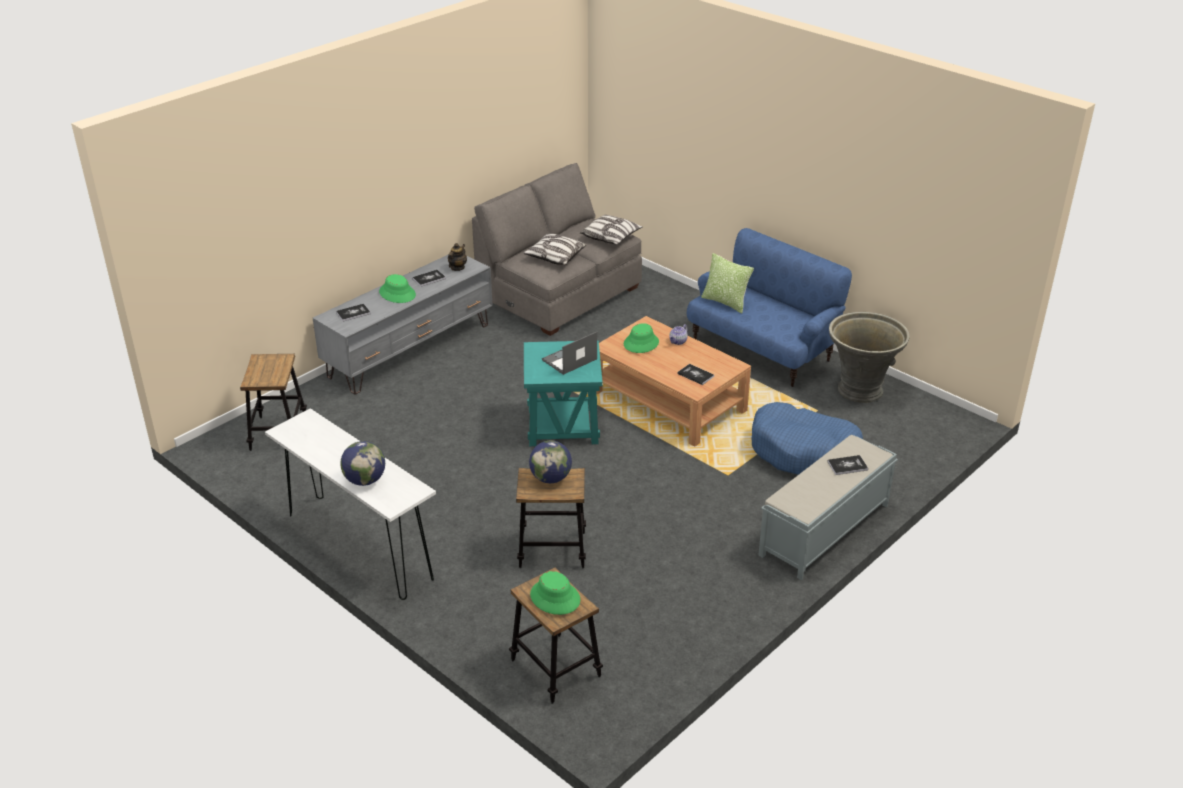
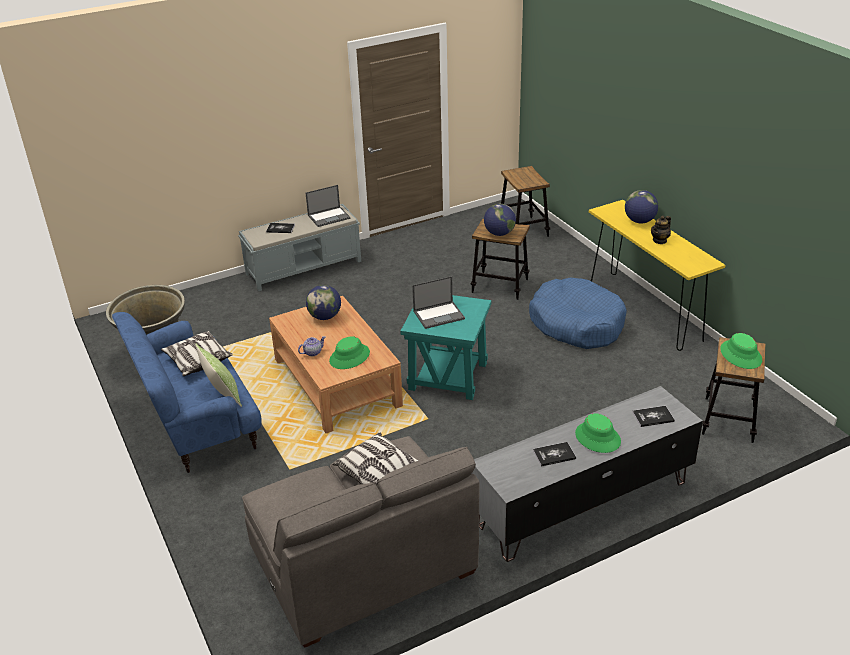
camera: 160 degrees left, 0 degrees up
(359, 546) = (644, 310): white console table -> yellow console table
(457, 268) = (513, 467): teapot -> teapot (660, 240)
(555, 598) = (524, 177): green hat -> green hat (741, 355)
(611, 237) = (285, 492): pillow -> pillow (198, 360)
(695, 375) = (325, 317): book -> globe
(803, 497) = (329, 217): none -> laptop
(804, 451) = (263, 318): blue dog bed -> blue dog bed (576, 324)

